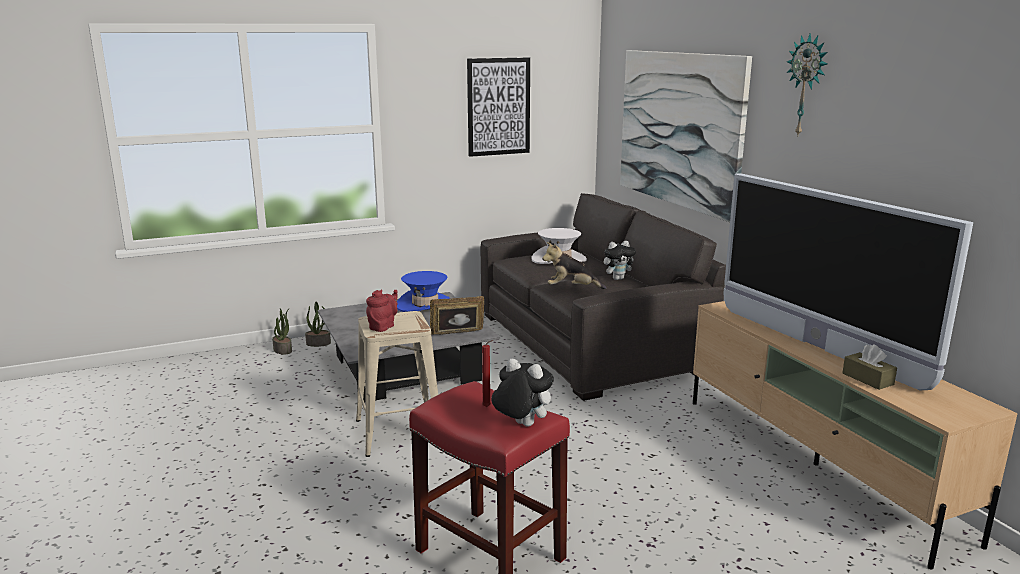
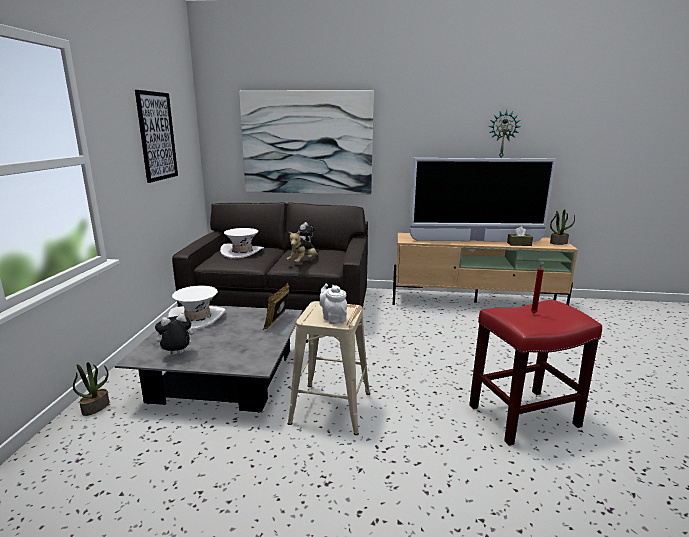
camera: 60 degrees left, 0 degrees up
(283, 350) = (72, 434): potted plant -> potted plant (558, 243)
(383, 326) = (333, 318): red teapot -> white teapot
(425, 305) = (197, 318): blue hat -> white hat
(521, 425) = (569, 309): plush toy -> plush toy (176, 355)
(807, 85) = (421, 106): wall clock -> wall clock (502, 139)

